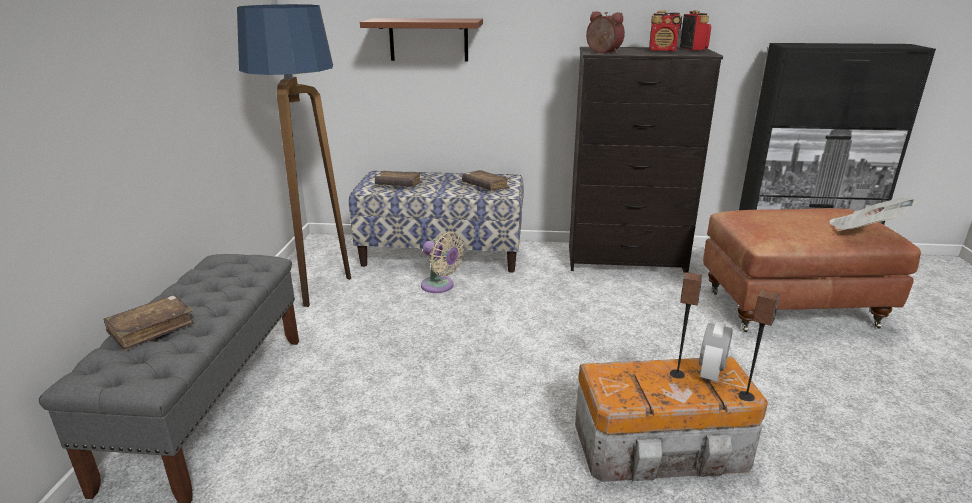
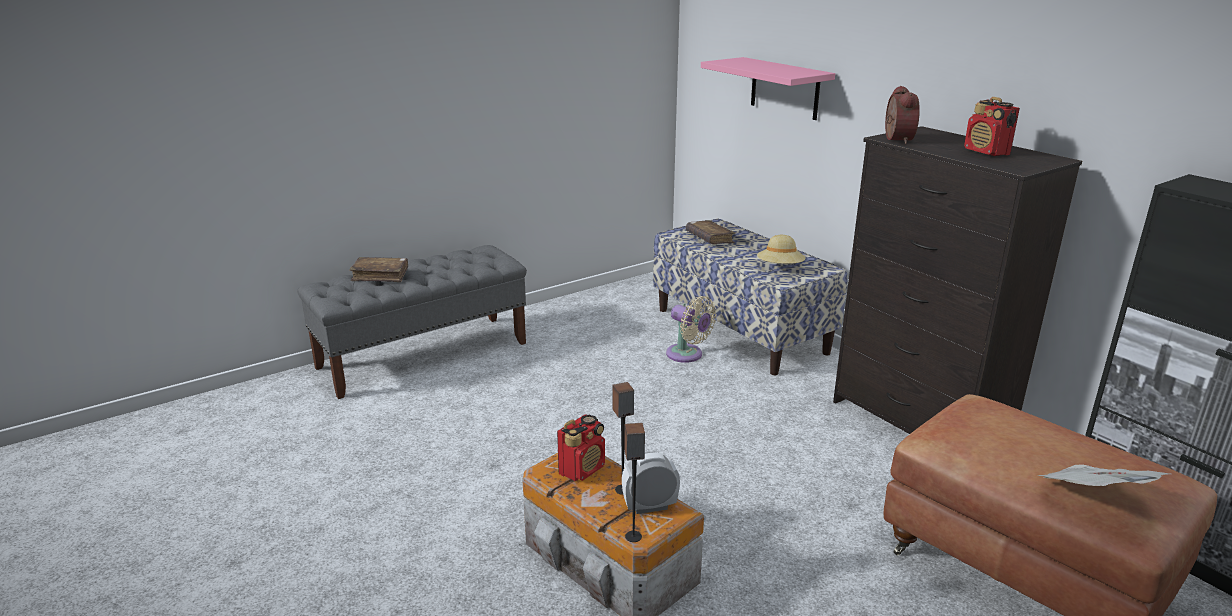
camera: 50 degrees right, 0 degrees up
(317, 290) = (598, 314): floor lamp -> none
(428, 39) = (784, 88): brown shelf -> pink shelf
(440, 286) = (687, 355): beige fan -> beige fan turned 45 degrees counterclockwise
(485, 186) = (780, 268): brown book -> beige hat
(693, 49) = (1044, 158): radio -> radio (582, 469)

